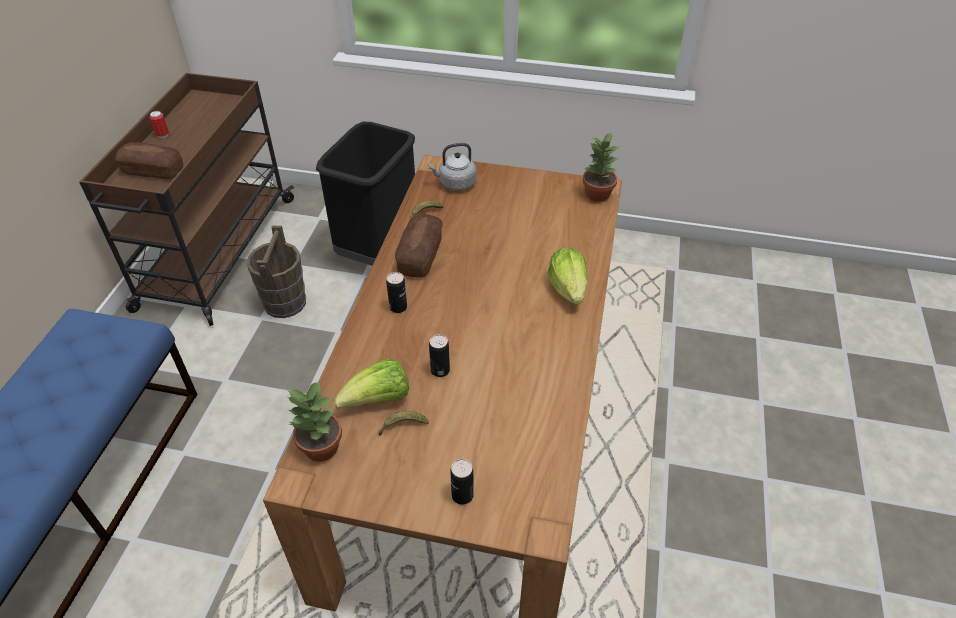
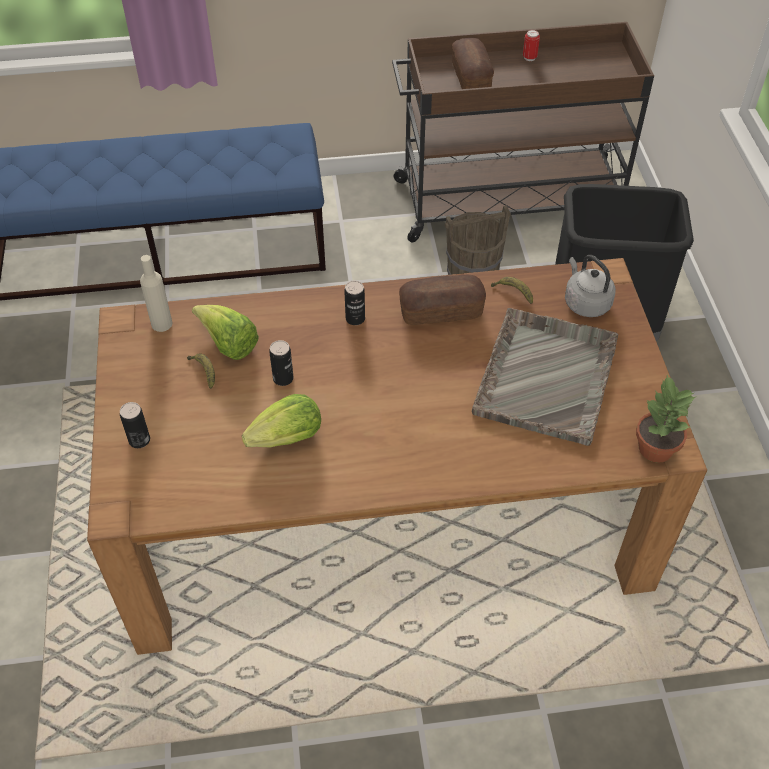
camera: 70 degrees right, 5 degrees up
(320, 448) = (161, 324): potted plant -> beige bottle
(513, 221) = (546, 375): none -> grey tray
(568, 289) = (455, 458): lettuce -> lettuce (288, 438)

